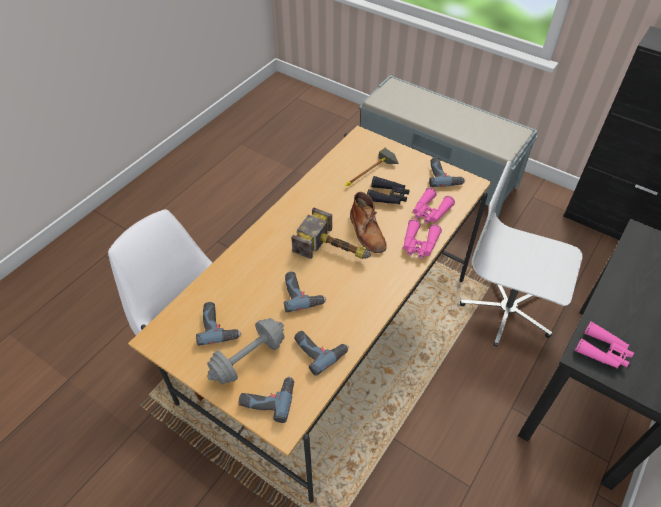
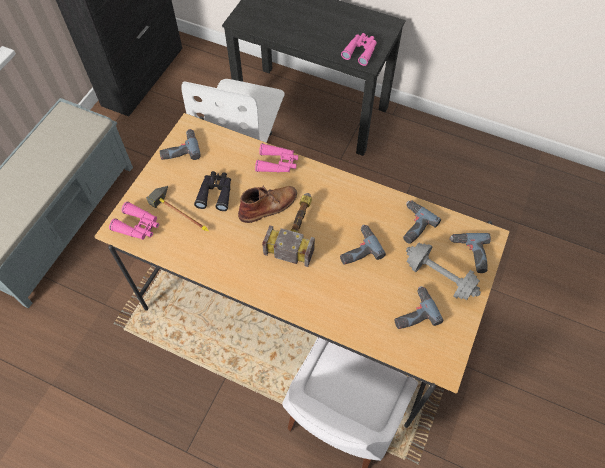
camera: 100 degrees left, 10 degrees up
(430, 212) = (233, 157): pink binoculars -> pink binoculars (138, 226)

